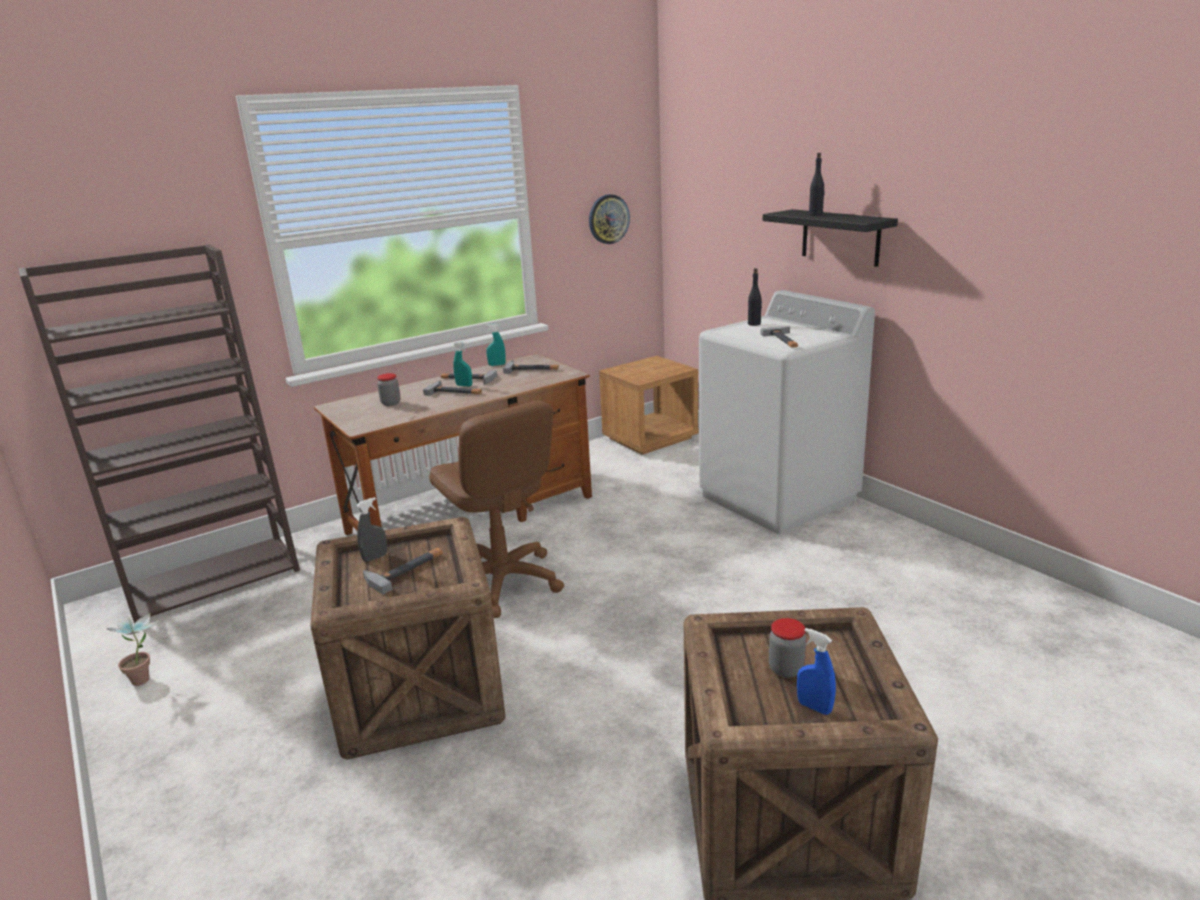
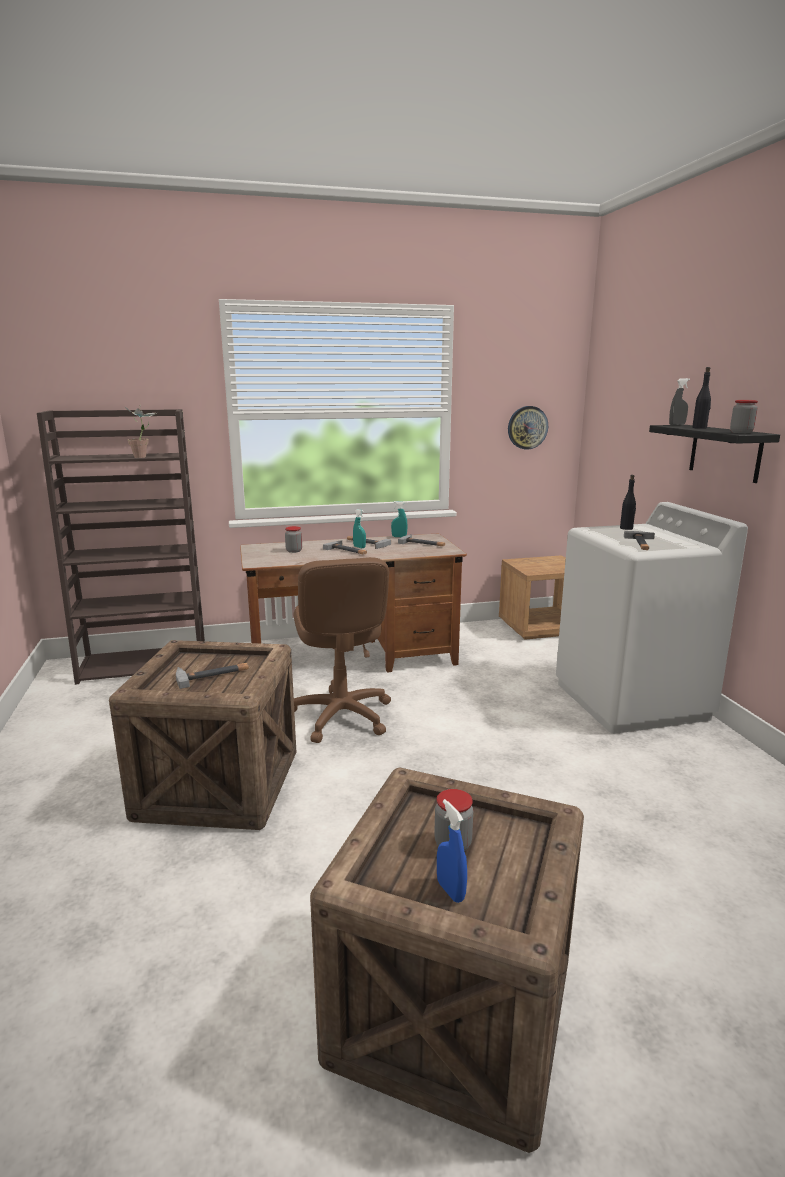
camera: 20 degrees right, 5 degrees down
(147, 678) = (54, 722): potted plant -> potted plant (144, 457)
(375, 557) = (200, 661): grey spray bottle -> grey spray bottle (677, 425)
(863, 219) = (741, 432): none -> jar

